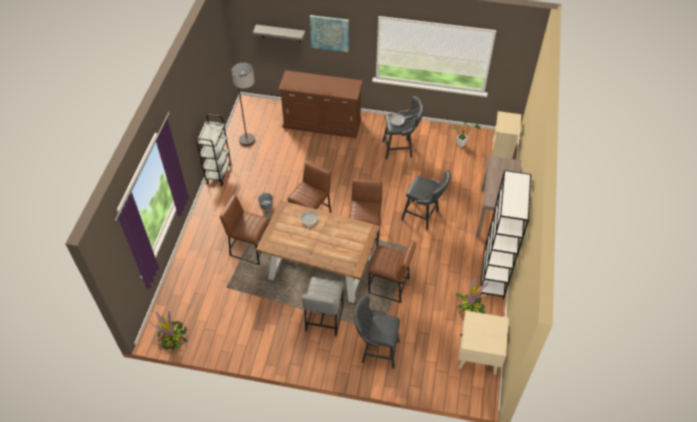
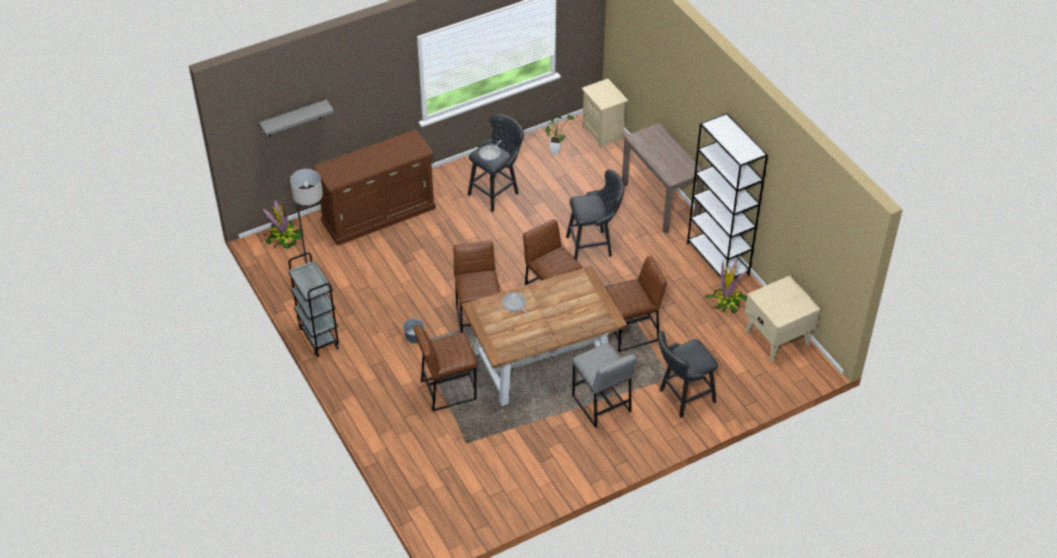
camera: 40 degrees left, 5 degrees down
(172, 337) = (464, 528): potted plant -> potted plant (283, 238)
(329, 33) = (358, 87): picture -> none

